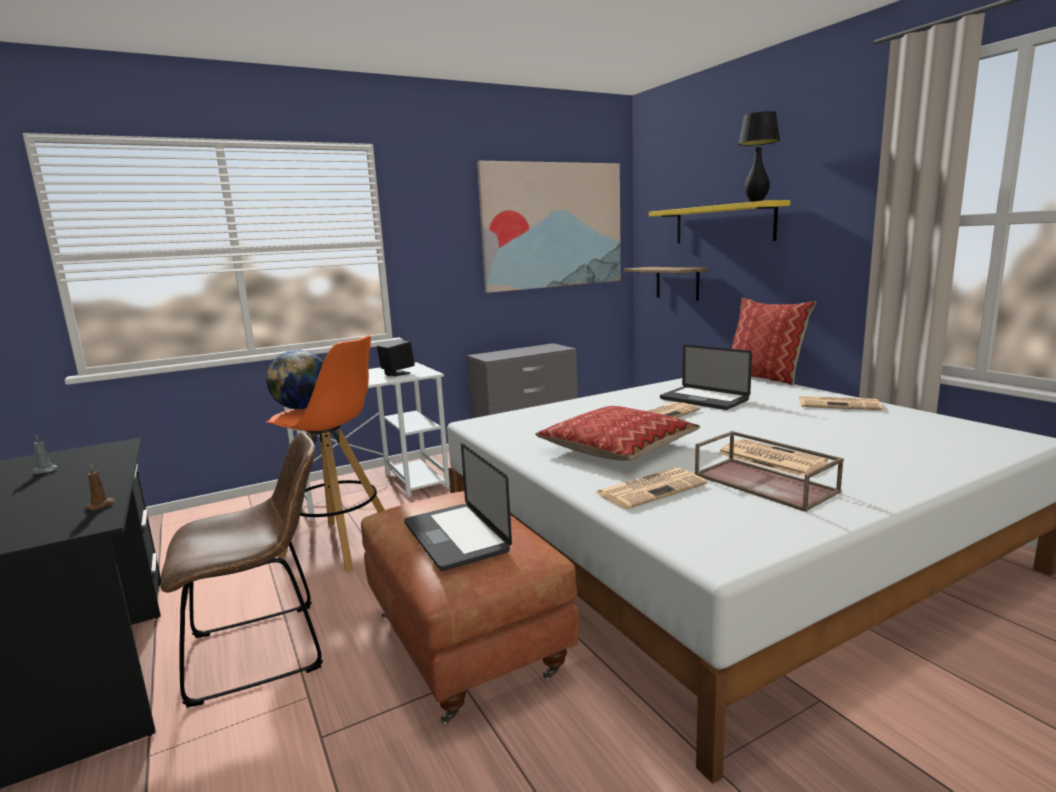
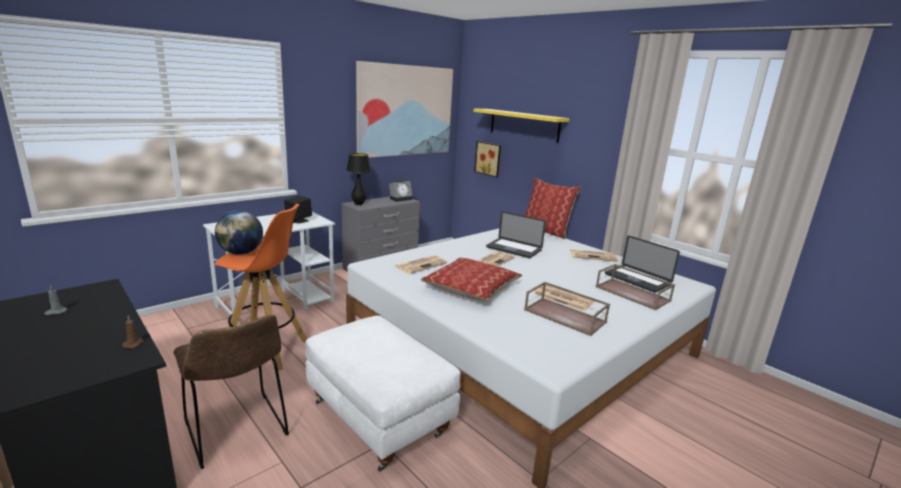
camera: 15 degrees left, 5 degrees up
(265, 649) = (237, 431): brown chair -> brown chair turned 90 degrees clockwise
(455, 537) = (383, 354): laptop -> laptop (637, 279)
(467, 644) = (380, 418): brown ottoman -> white ottoman
(550, 347) = (401, 198): none -> alarm clock
(651, 488) = (502, 320): newspaper -> newspaper (421, 265)
(677, 283) = (488, 158): shelf -> picture
(756, 201) = (549, 116): black table lamp -> black table lamp (358, 204)
(902, 452) = (633, 294): none -> brown tray

